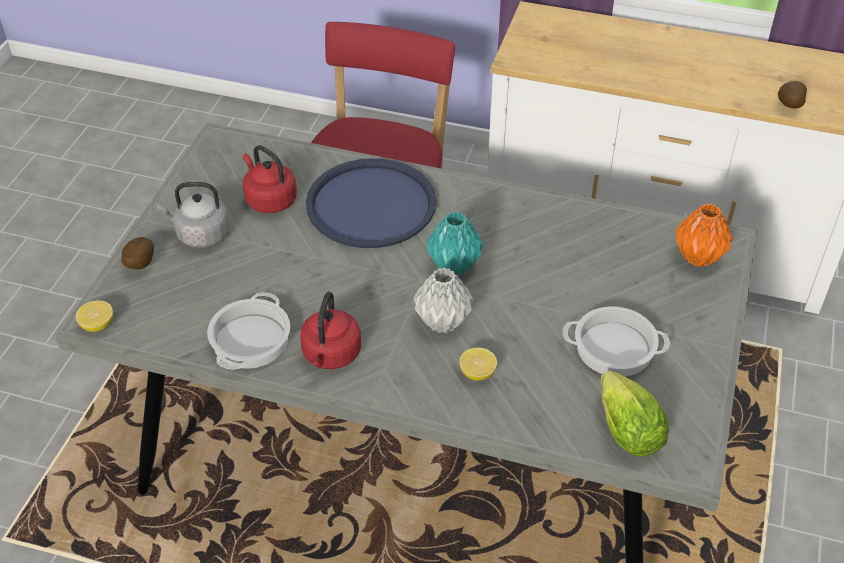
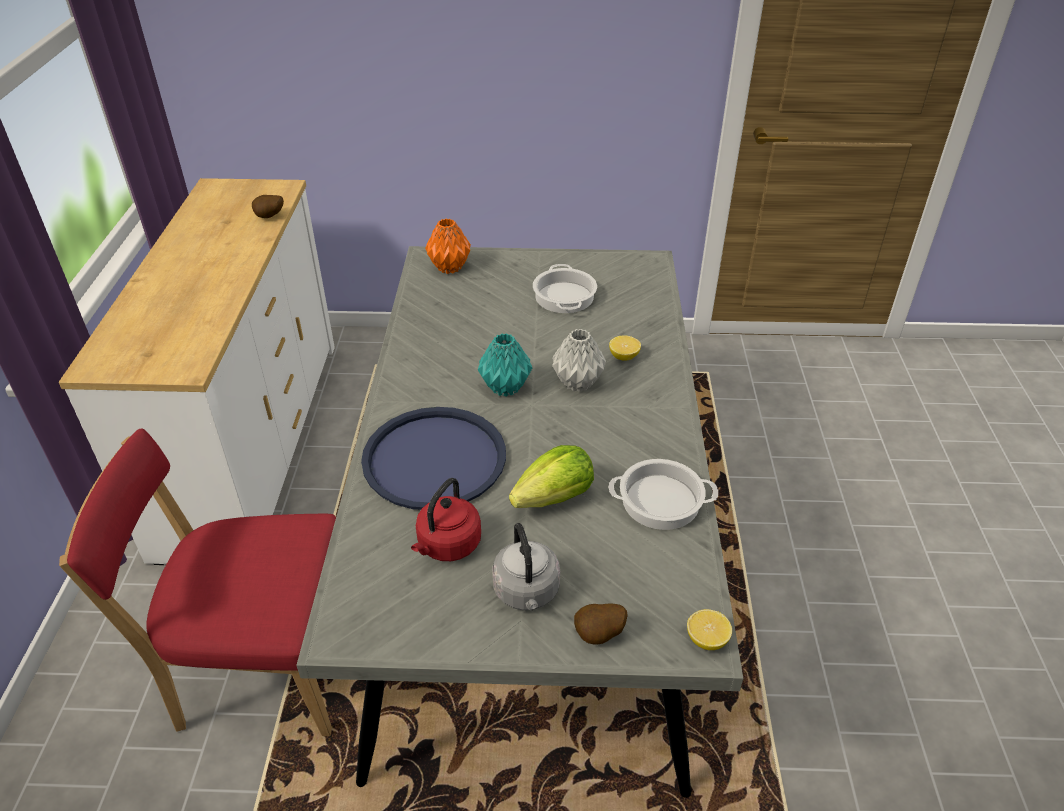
camera: 105 degrees left, 5 degrees down
(330, 355) = (650, 442): red kettle -> none
(627, 432) = (640, 285): lettuce -> lettuce (555, 498)

